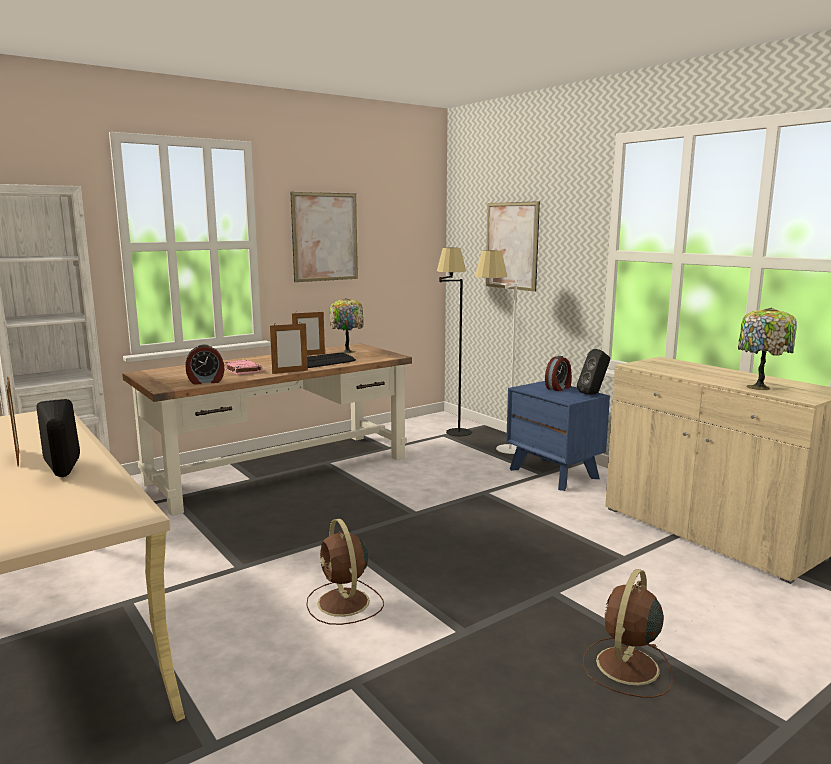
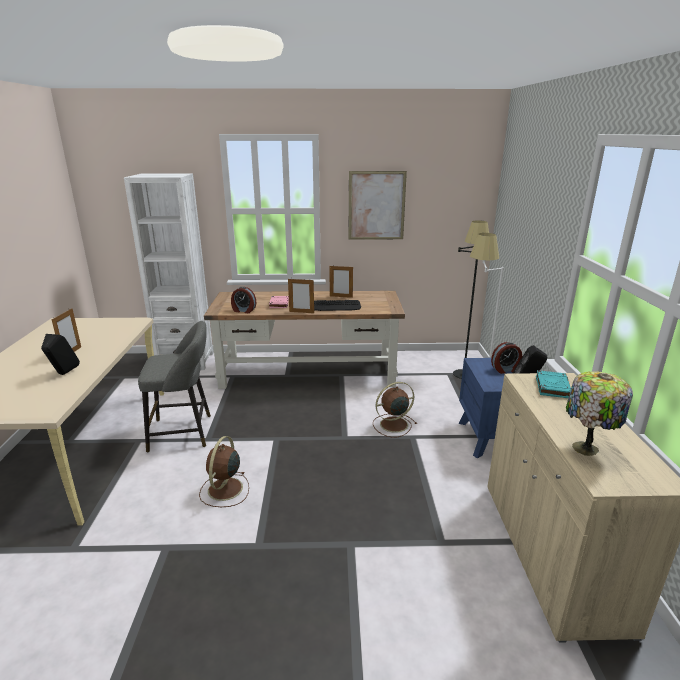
camera: 35 degrees right, 10 degrees up
(193, 571) = (185, 432): none -> grey stool
(347, 351) = (370, 298): table lamp -> none
(511, 246) = (525, 227): picture -> none
(626, 667) = (317, 633): brown fan -> brown fan (392, 425)
(665, 365) = (552, 387): none -> turquoise book

